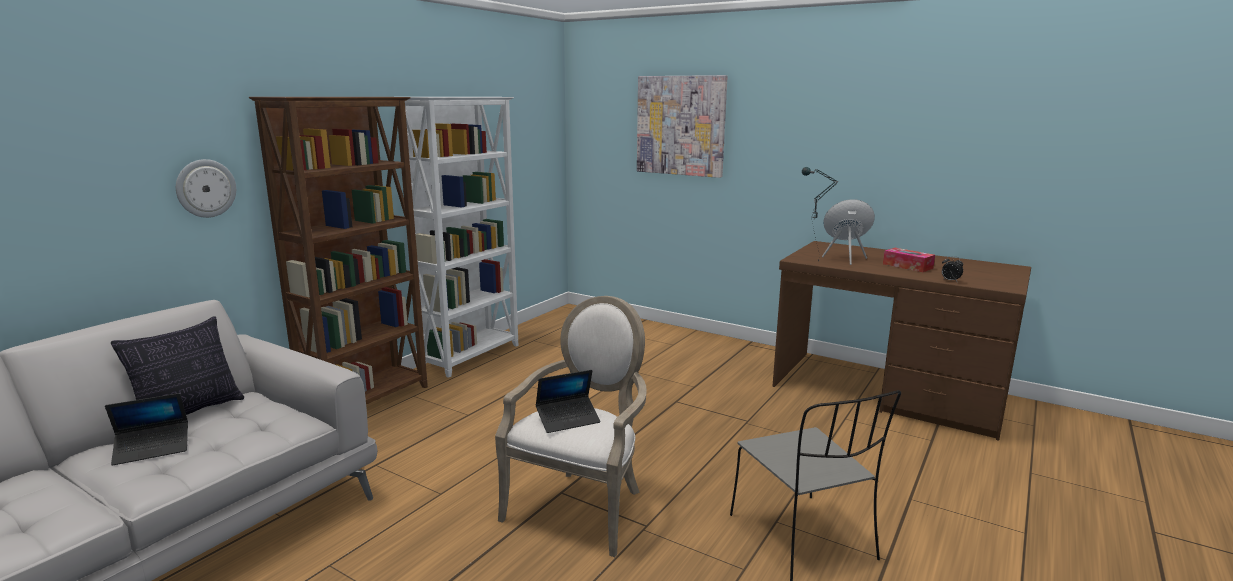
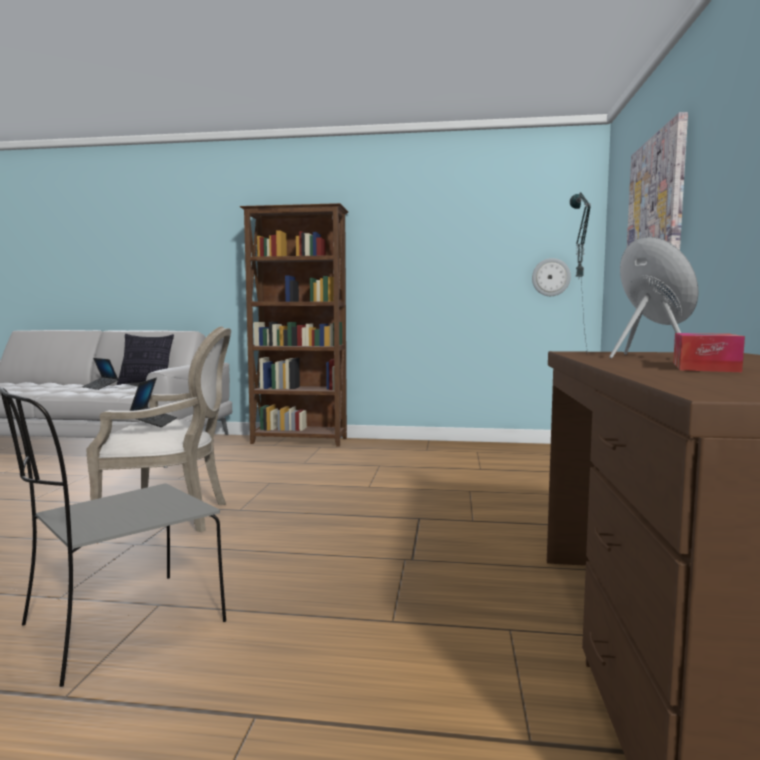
camera: 65 degrees right, 10 degrees down
(205, 188) = (224, 269): wall clock -> wall clock (551, 277)
(472, 356) = (411, 444): white bookcase -> none
(568, 420) = (153, 422): laptop -> laptop turned 135 degrees counterclockwise
(949, 281) = (649, 376): alarm clock -> none

